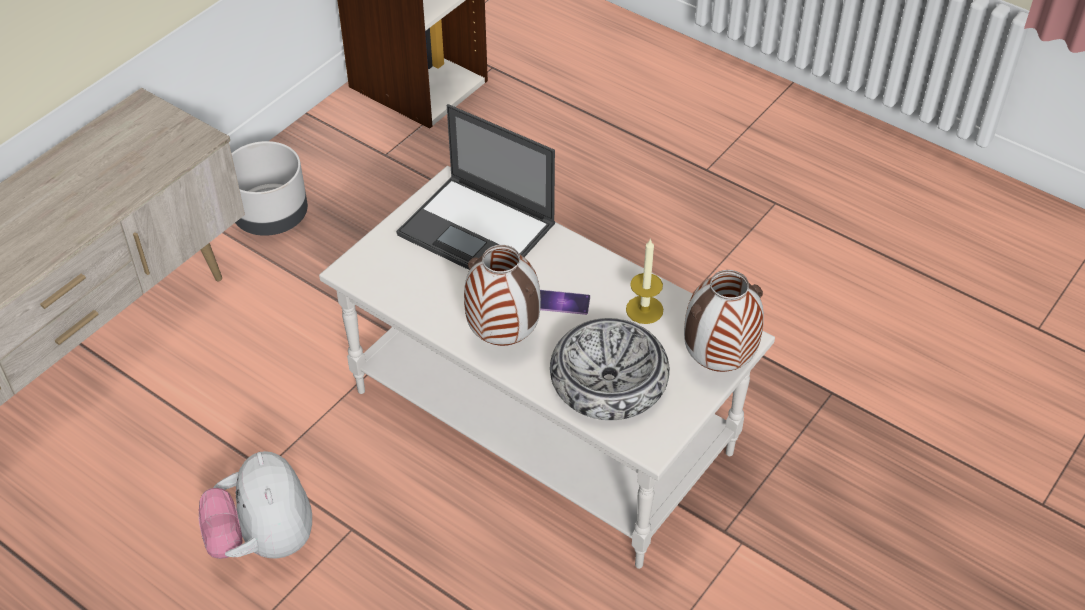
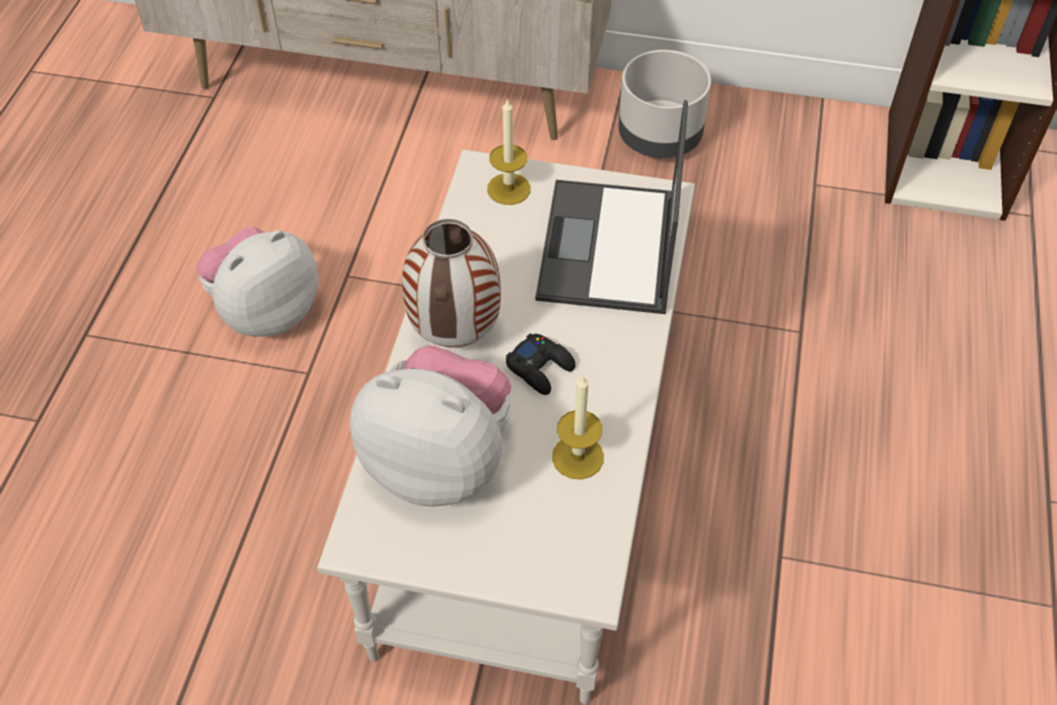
camera: 65 degrees right, 5 degrees up
(382, 261) = (508, 189): none -> candle
(561, 302) = (540, 368): phone -> black game controller
(608, 381) = (440, 461): bowl -> plush toy
(717, 364) = (529, 570): vase -> none

